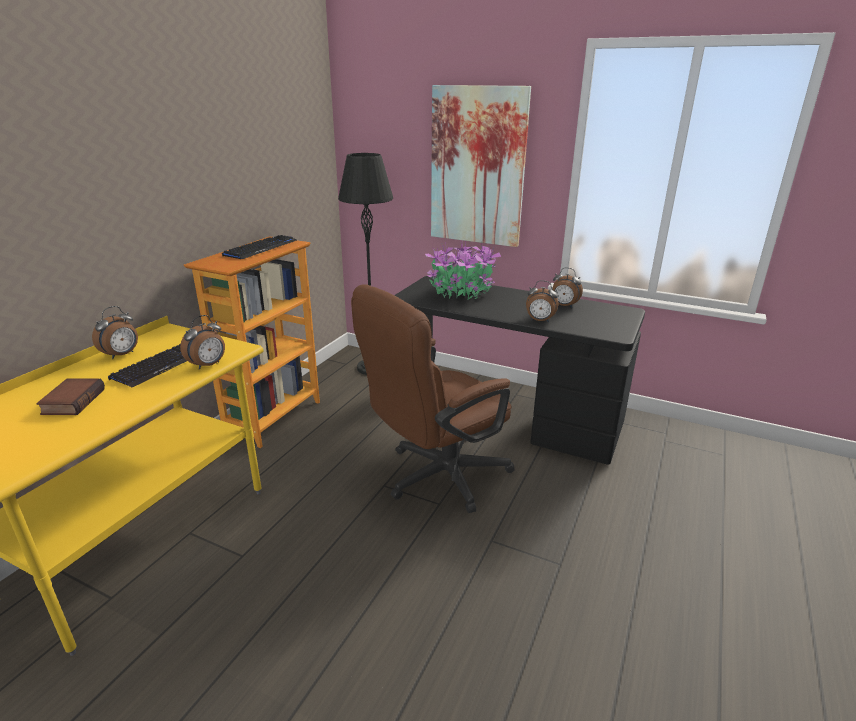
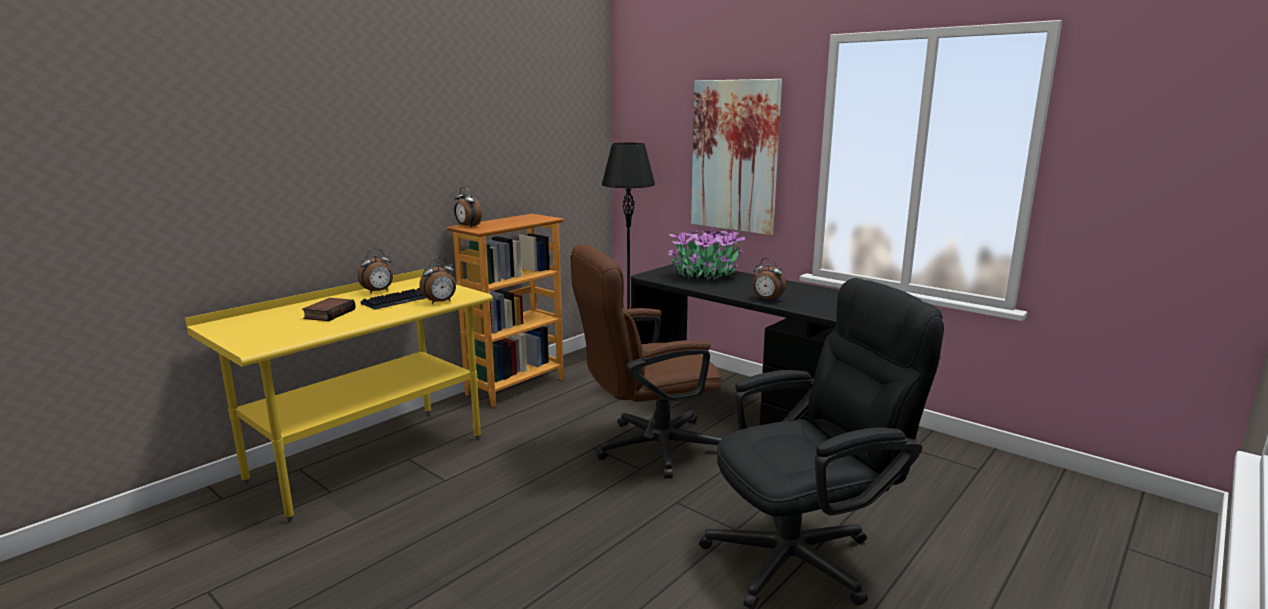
camera: 15 degrees right, 10 degrees down
(261, 248) = (517, 220): keyboard -> none
(564, 306) = (803, 291): alarm clock -> alarm clock (467, 226)
(634, 584) = (805, 555): none -> black office chair

